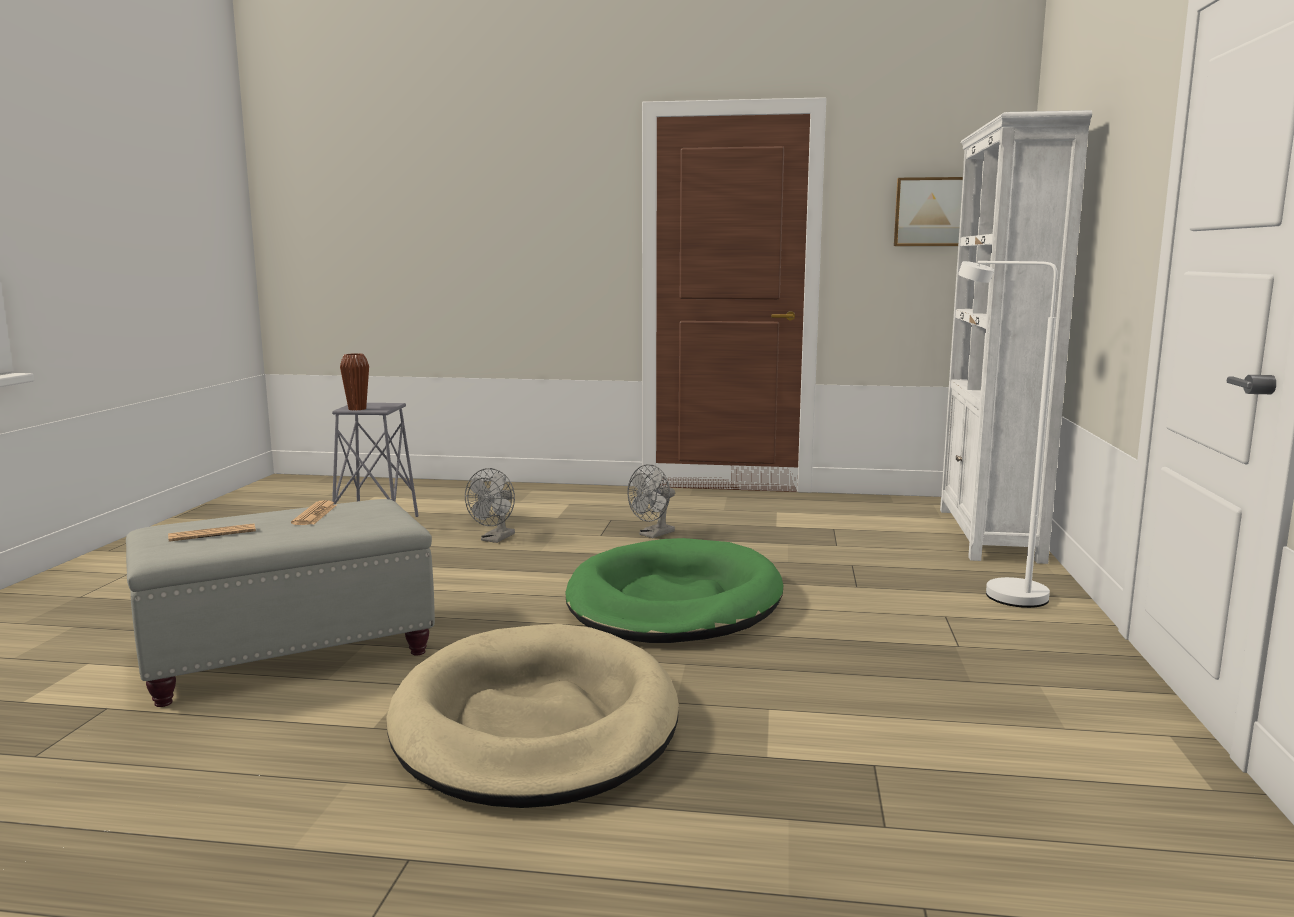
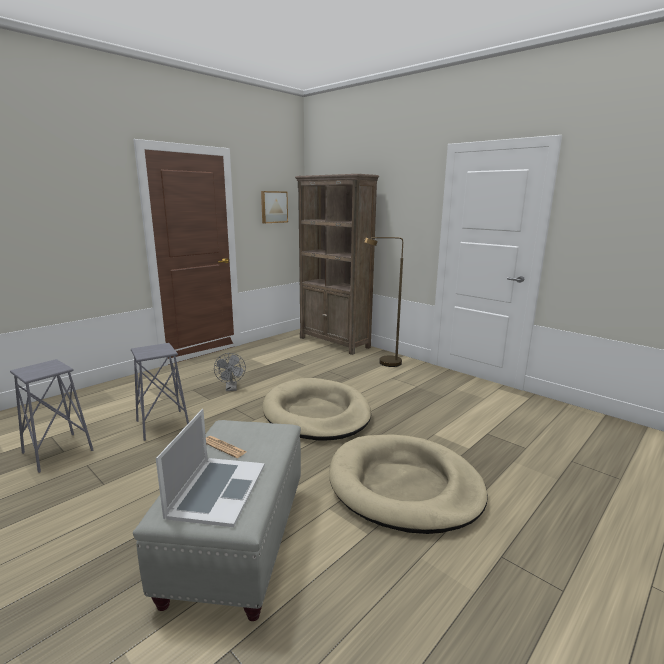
camera: 55 degrees left, 5 degrees up
(212, 534) = (217, 490): newspaper -> laptop
(357, 409) = (41, 374): brown vase -> none
(495, 539) = (163, 425): grey fan -> grey stool
(674, 602) = (316, 413): green dog bed -> beige dog bed
(989, 535) = (334, 342): white bookcase -> brown bookcase
(999, 593) = (384, 363): white floor lamp -> brown floor lamp

